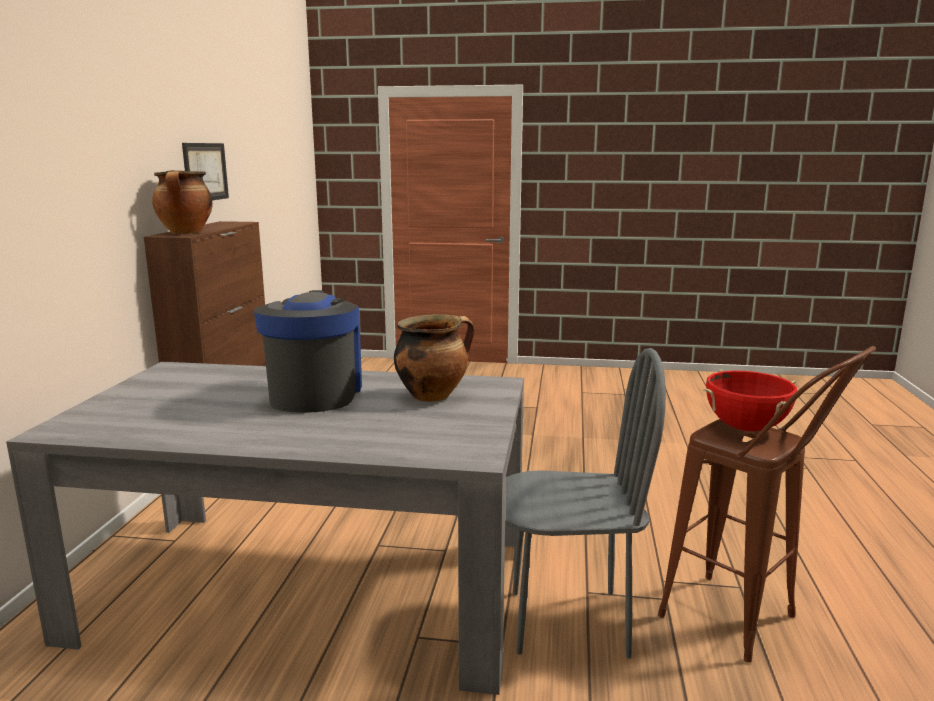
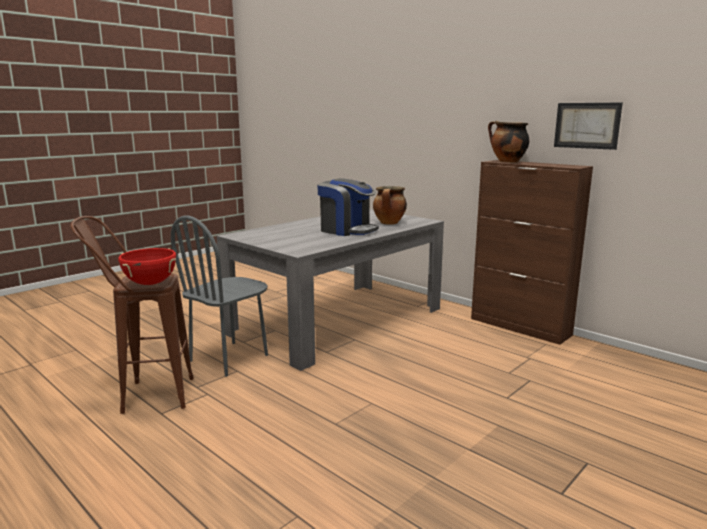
camera: 125 degrees right, 0 degrees up
(433, 395) = (306, 241): cooking pot -> cooking pot (389, 223)

